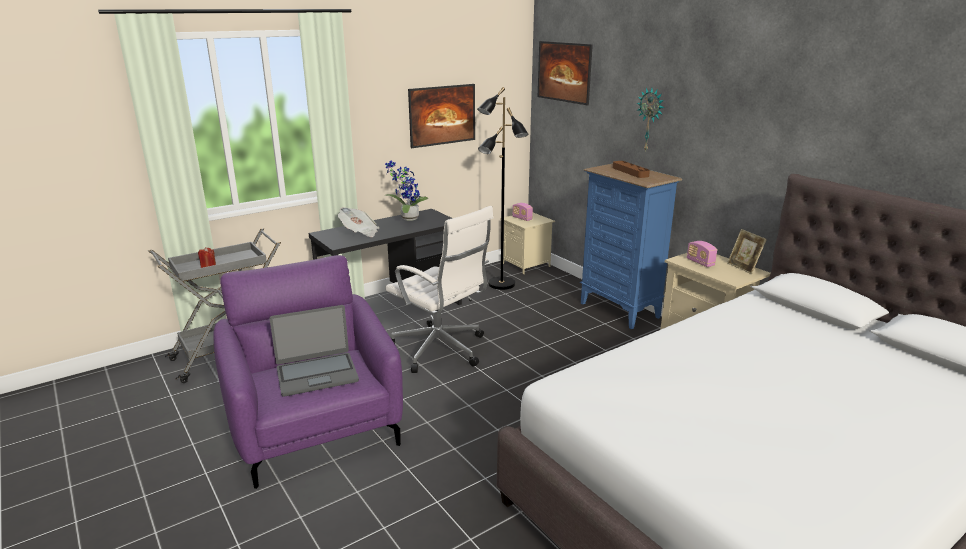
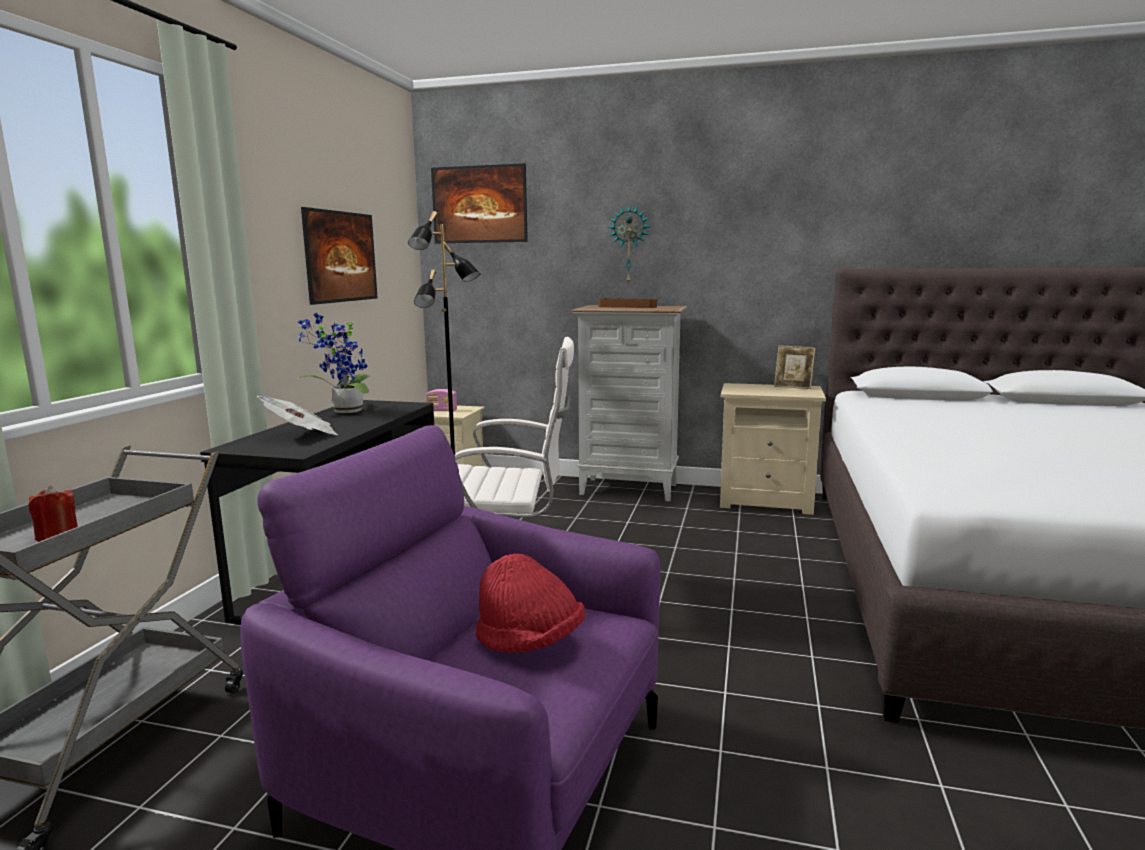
camera: 40 degrees left, 10 degrees down
(317, 374) = (529, 642): laptop -> red hat
(619, 311) = (630, 490): blue dresser -> white dresser
(700, 263) = (754, 390): radio -> none

